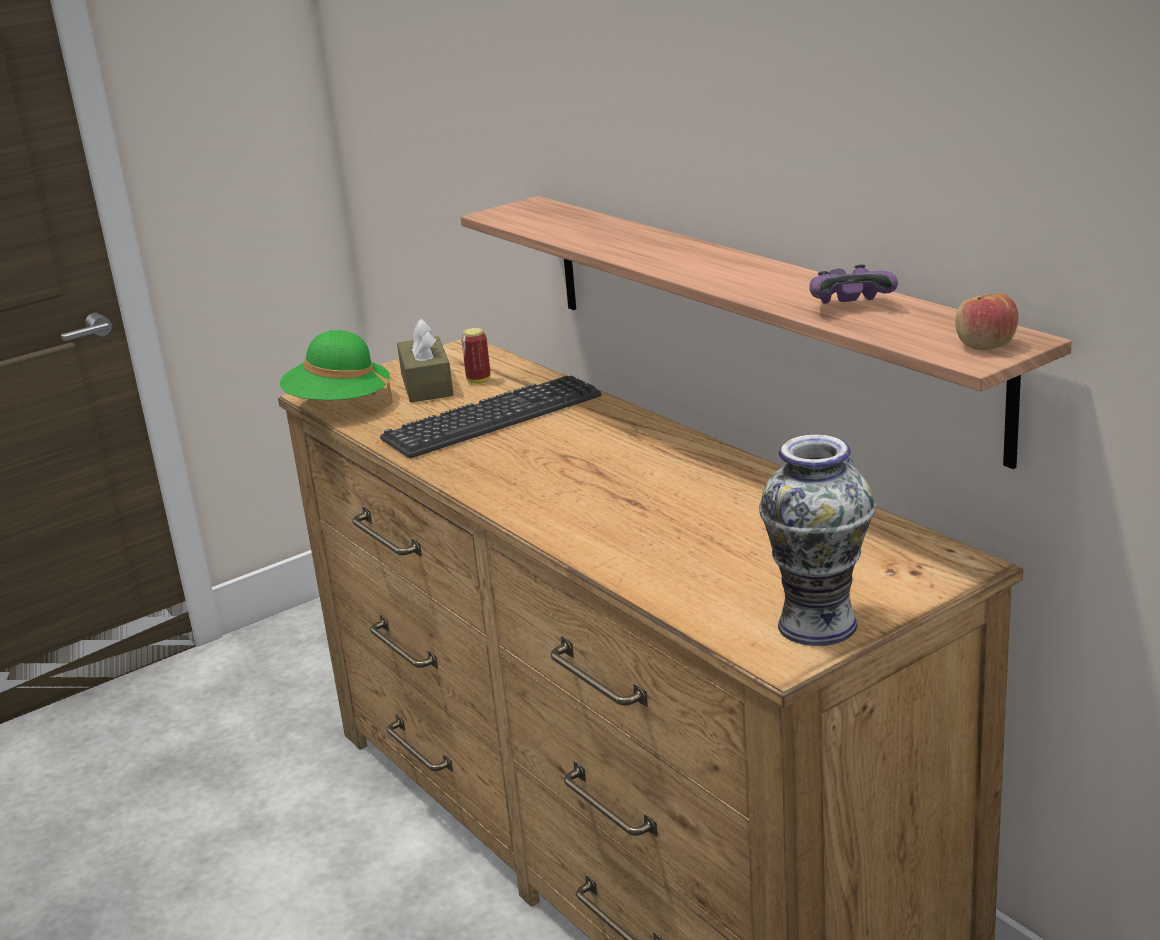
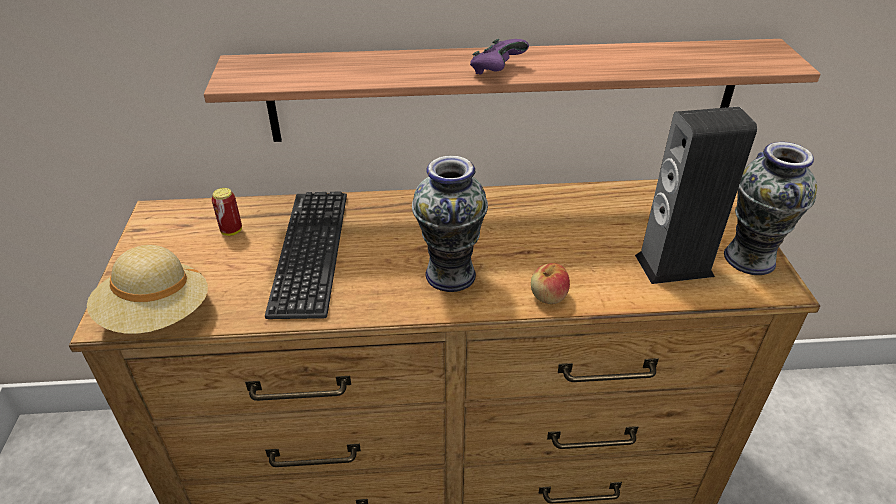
camera: 60 degrees left, 15 degrees up
(339, 405) = (156, 315): green hat -> beige hat
(427, 385) = (196, 256): brown tissue box -> none
(543, 482) = (451, 274): none -> vase
(727, 583) = (674, 265): none -> speaker
(851, 307) = (659, 59): purple game controller -> purple game controller (497, 71)
(984, 346) = (771, 56): apple -> apple (548, 296)

